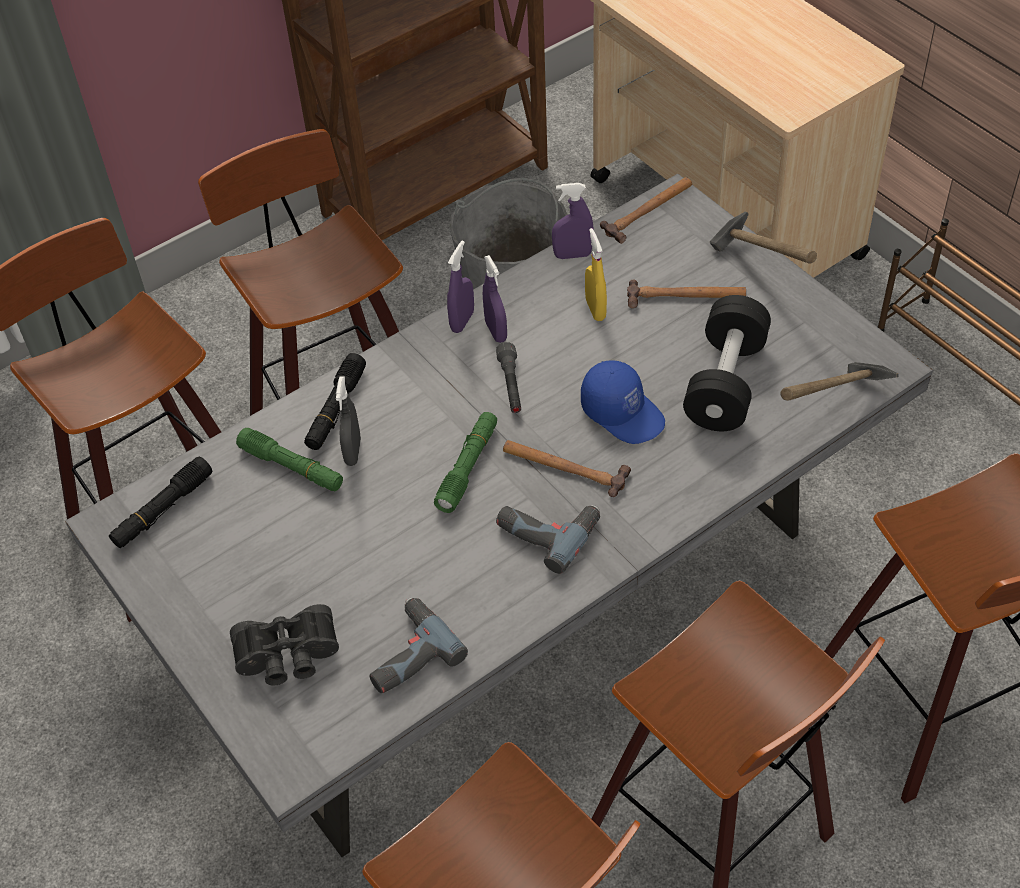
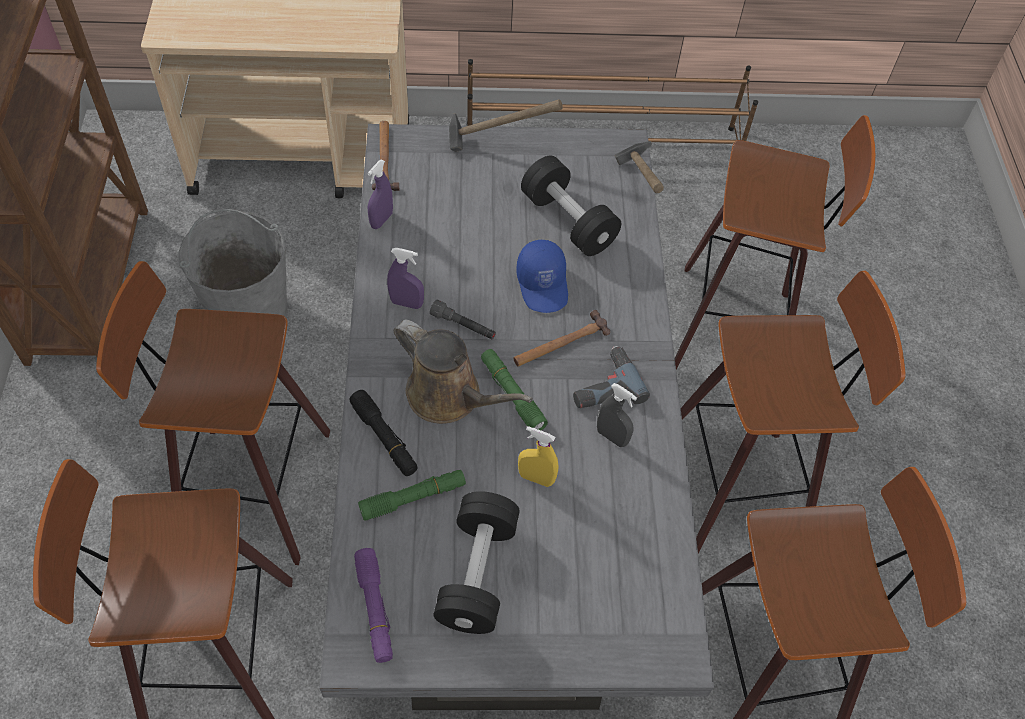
camera: 60 degrees left, 5 degrees up
(163, 509) = (374, 609): black flashlight -> purple flashlight
(253, 559) = (477, 573): none -> black dumbbell
(288, 657) = (585, 602): black binoculars -> none
(353, 452) = (435, 452): grey spray bottle -> grey spray bottle (612, 437)
(406, 653) = (638, 526): power drill -> none
(422, 425) = (449, 396): none -> brown watering can
(462, 321) = (377, 315): purple spray bottle -> none
(595, 309) = (442, 241): yellow spray bottle -> yellow spray bottle (536, 478)
(623, 412) = (543, 284): blue cap -> blue cap turned 90 degrees clockwise
(686, 296) = (479, 191): hammer -> none

